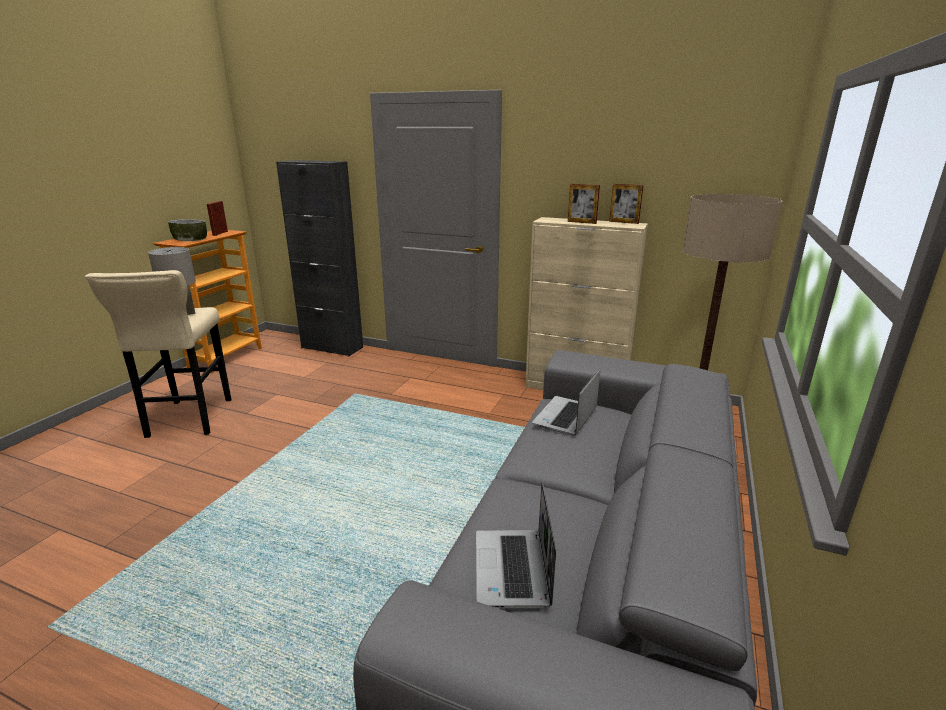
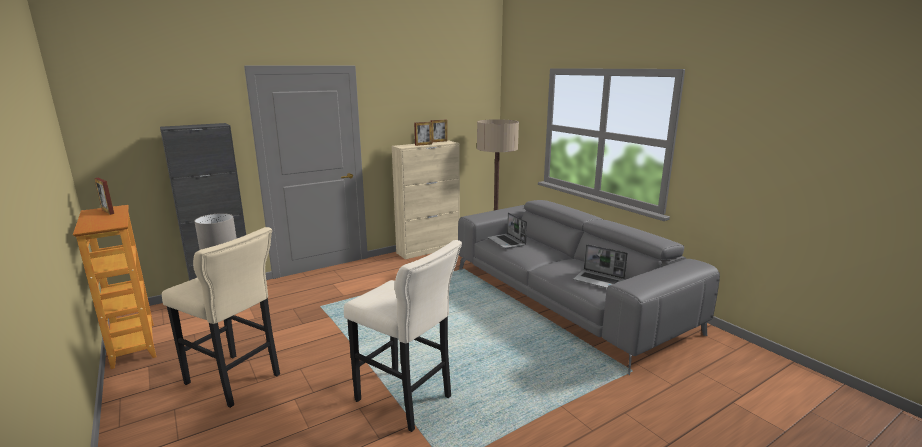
camera: 55 degrees left, 5 degrees down
(185, 533) = (407, 401): none -> beige stool
(190, 239) = (102, 221): bowl -> none

